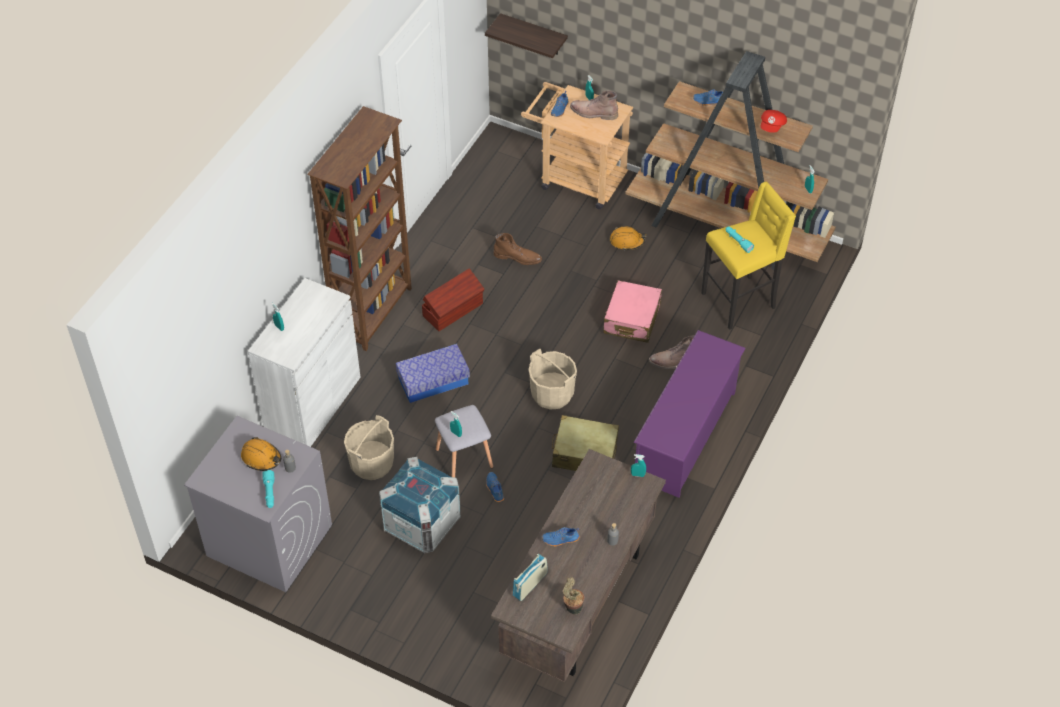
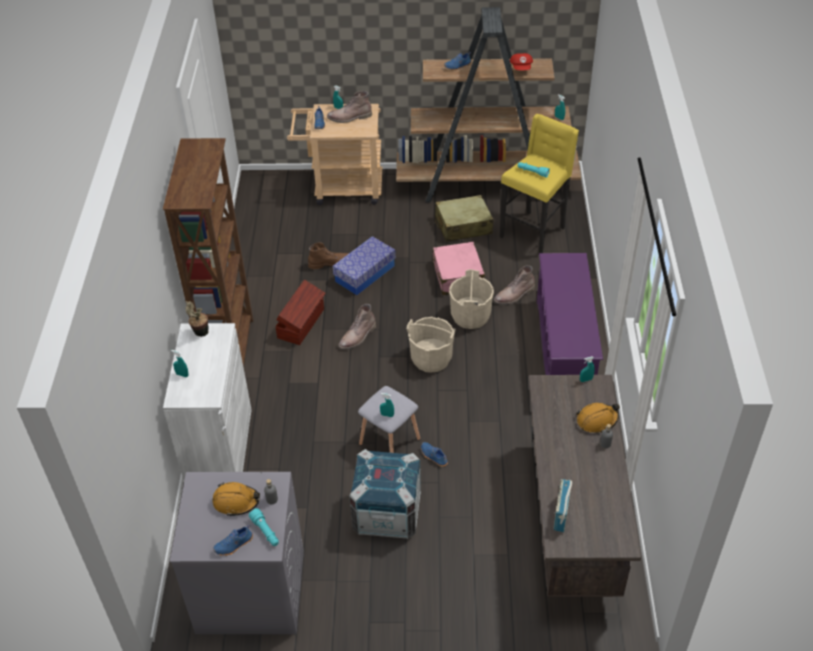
camera: 25 degrees left, 5 degrees down
(372, 463) = (308, 480): beige bucket -> beige bucket (470, 316)
(433, 381) = (320, 387): storage box -> storage box (365, 273)
(497, 344) = (358, 337): none -> brown boot
(533, 35) = (272, 67): shelf -> none
(560, 540) = (560, 462): blue shoe -> blue shoe (234, 545)
(572, 608) = (613, 518): potted plant -> potted plant (200, 332)
(584, 453) = (491, 395): beige suitcase -> beige suitcase (463, 226)
(627, 241) = (413, 220): orange hard hat -> orange hard hat (597, 420)

